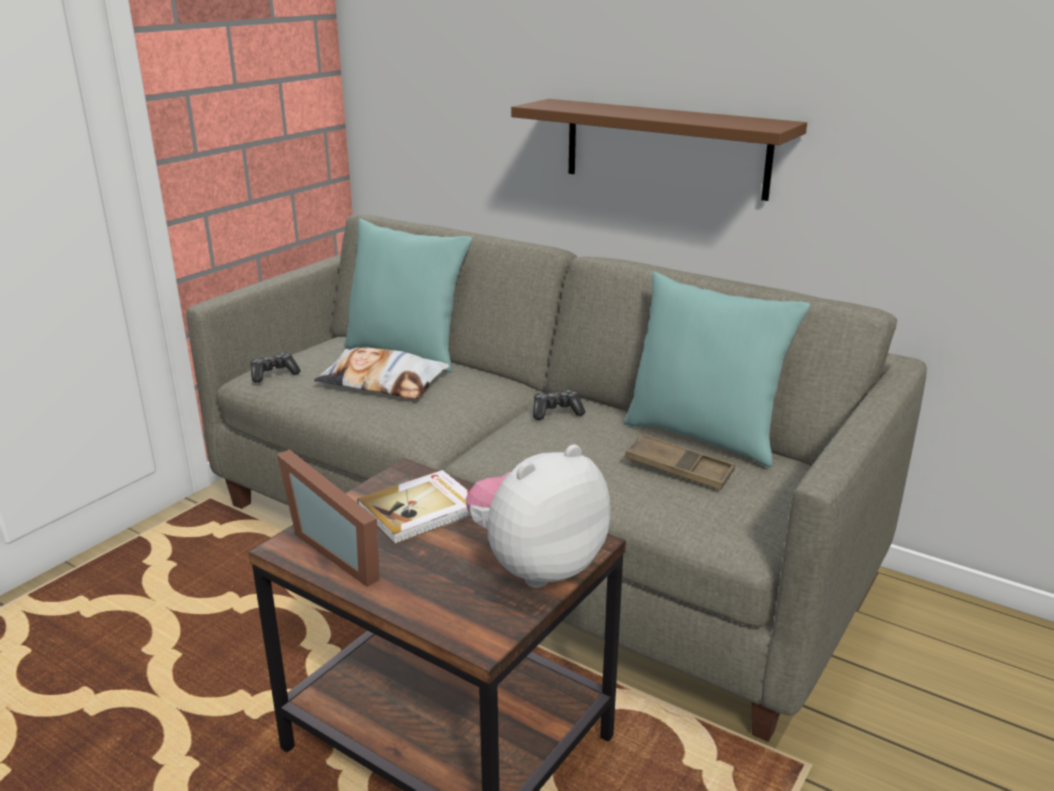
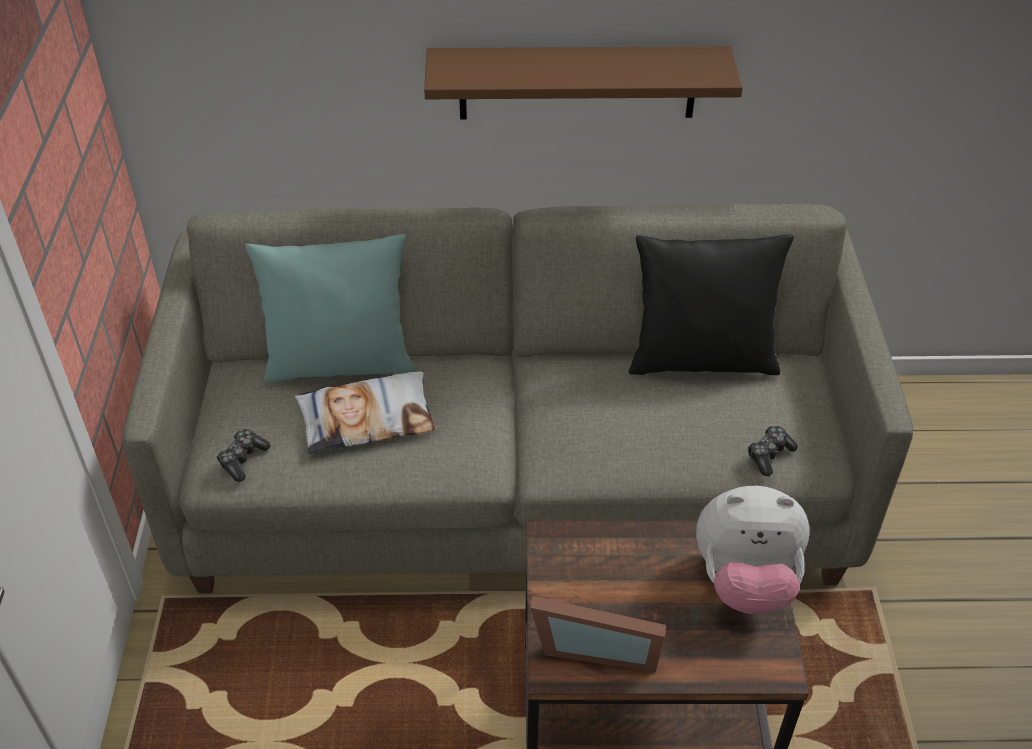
camera: 35 degrees left, 20 degrees up
(421, 510) = (607, 572): book -> none
(536, 566) = (745, 581): plush toy -> plush toy turned 105 degrees counterclockwise
(556, 412) = (563, 385): game controller -> game controller (769, 455)
(679, 469) = (720, 411): brown tray -> none
(703, 436) = (701, 359): turquoise pillow -> black pillow

